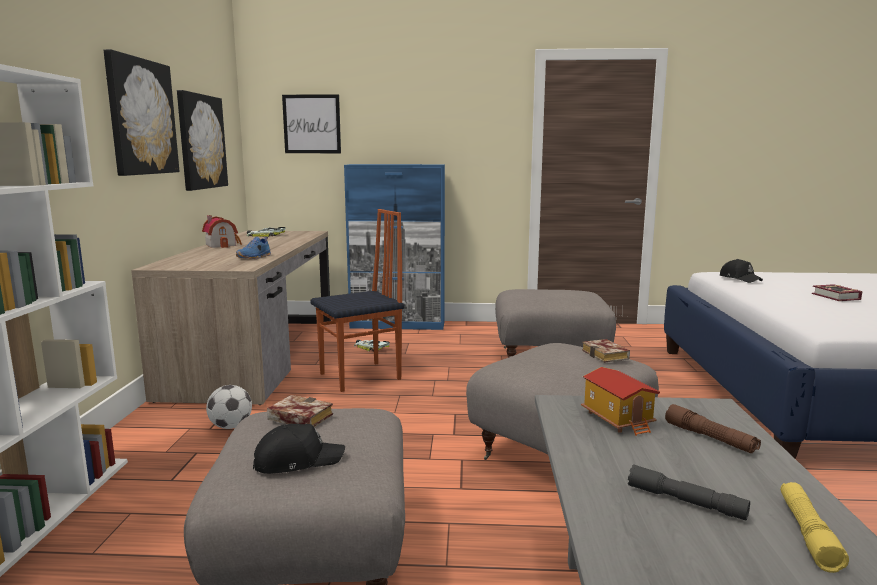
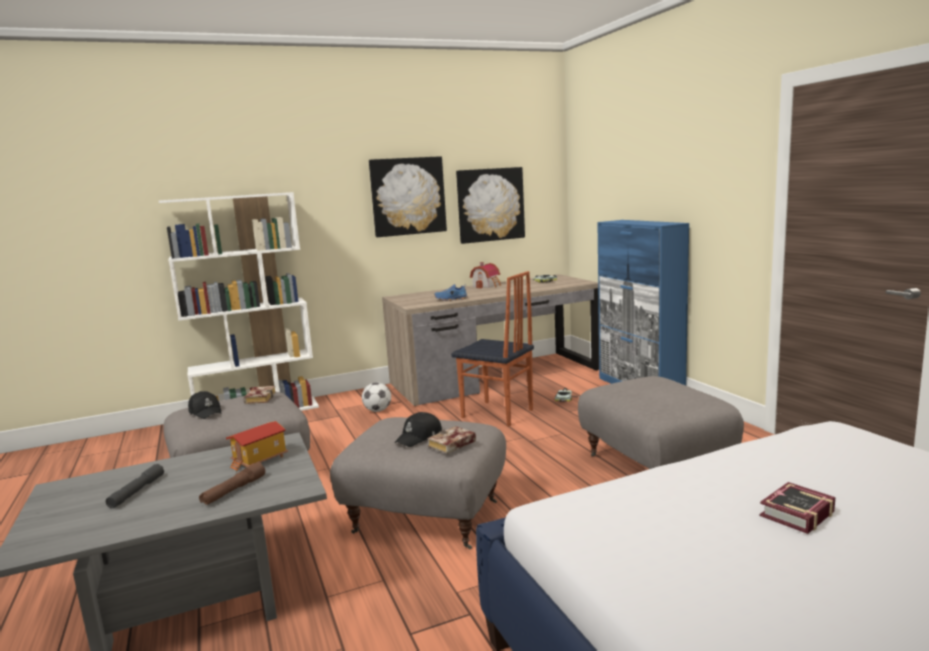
camera: 65 degrees right, 0 degrees up
(312, 124) = (602, 180): picture -> none
(740, 278) = (807, 443): black cap -> black cap (419, 437)
(807, 533) = (95, 527): yellow flashlight -> none

